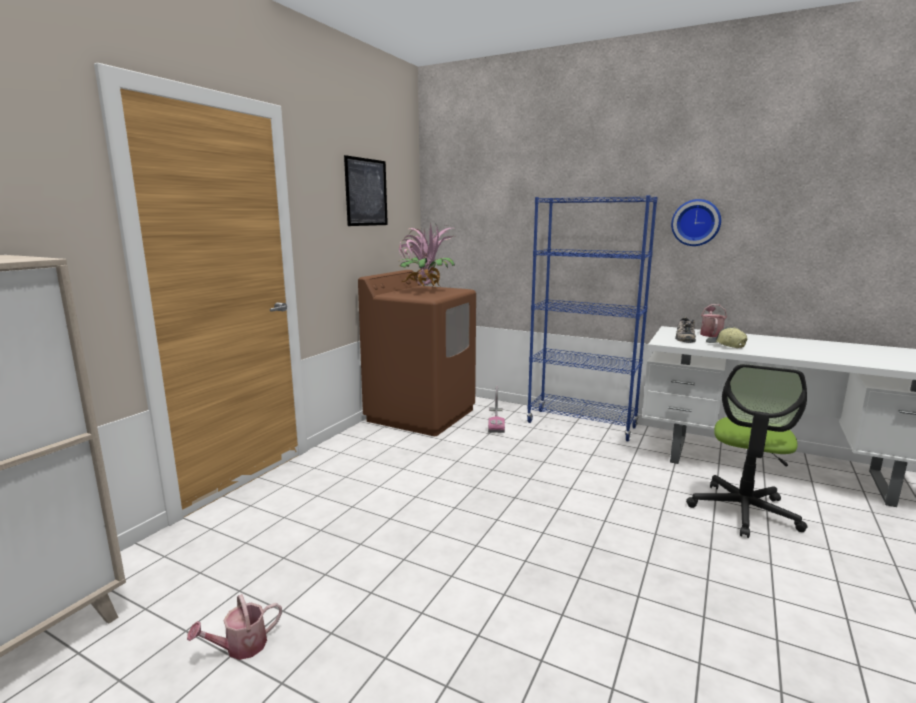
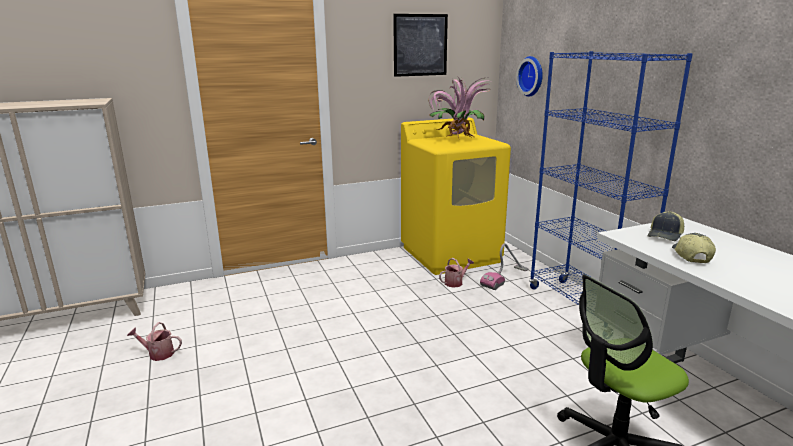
camera: 40 degrees right, 5 degrees up
(421, 415) = (451, 254): brown washing machine -> yellow washing machine
(684, 337) = (665, 235): shoe -> cap
(696, 222) = (739, 89): wall clock -> wall clock (532, 76)
(711, 334) = (718, 239): watering can -> watering can (455, 282)

